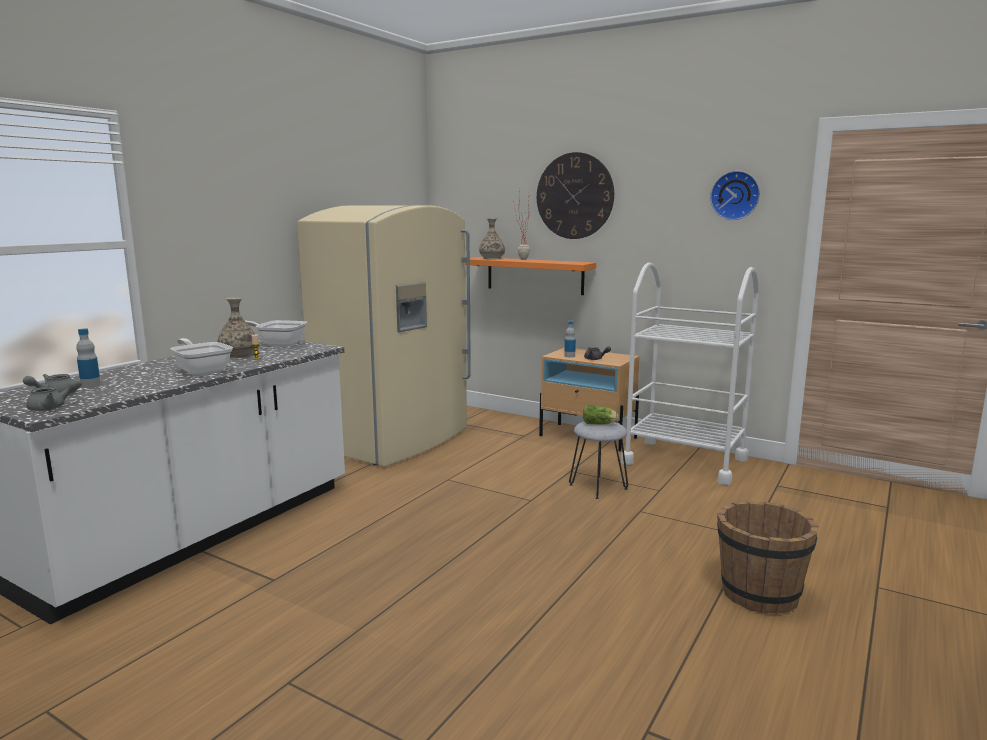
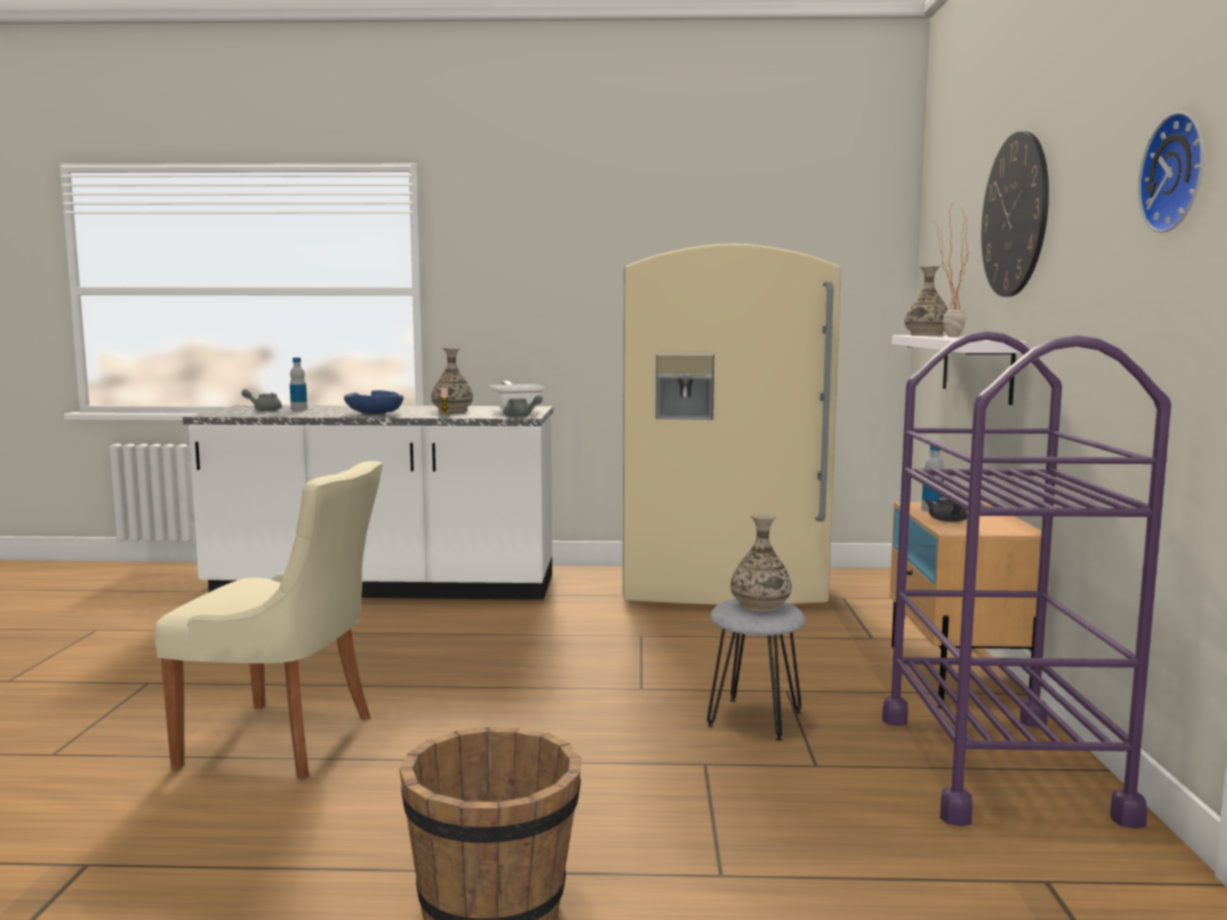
camera: 60 degrees right, 5 degrees down
(53, 407) = (228, 413): grey teapot -> grey teapot (521, 416)
(202, 371) = (375, 413): frying pan -> blue bowl
(499, 626) = (285, 741): none -> beige chair
(534, 275) = (976, 366): orange shelf -> white shelf
(600, 424) = (760, 605): lettuce -> vase
(684, 461) = (999, 766): white cart -> purple cart

